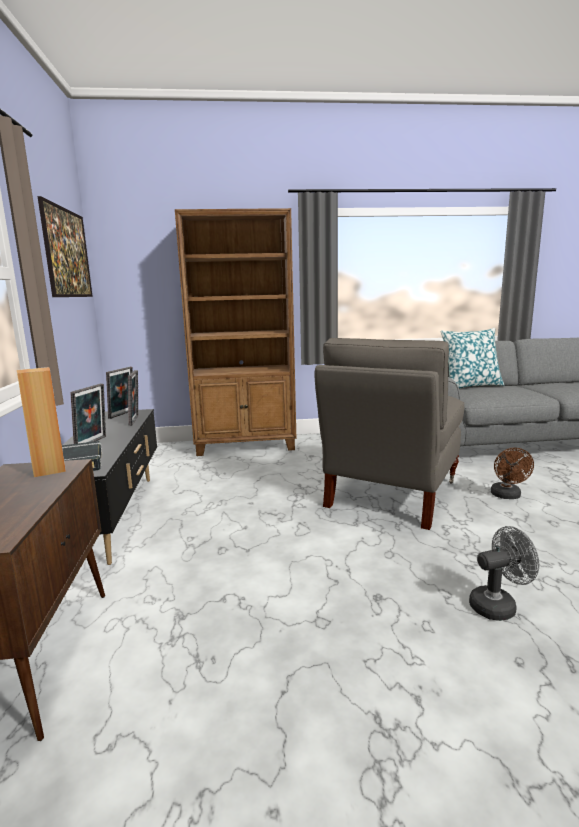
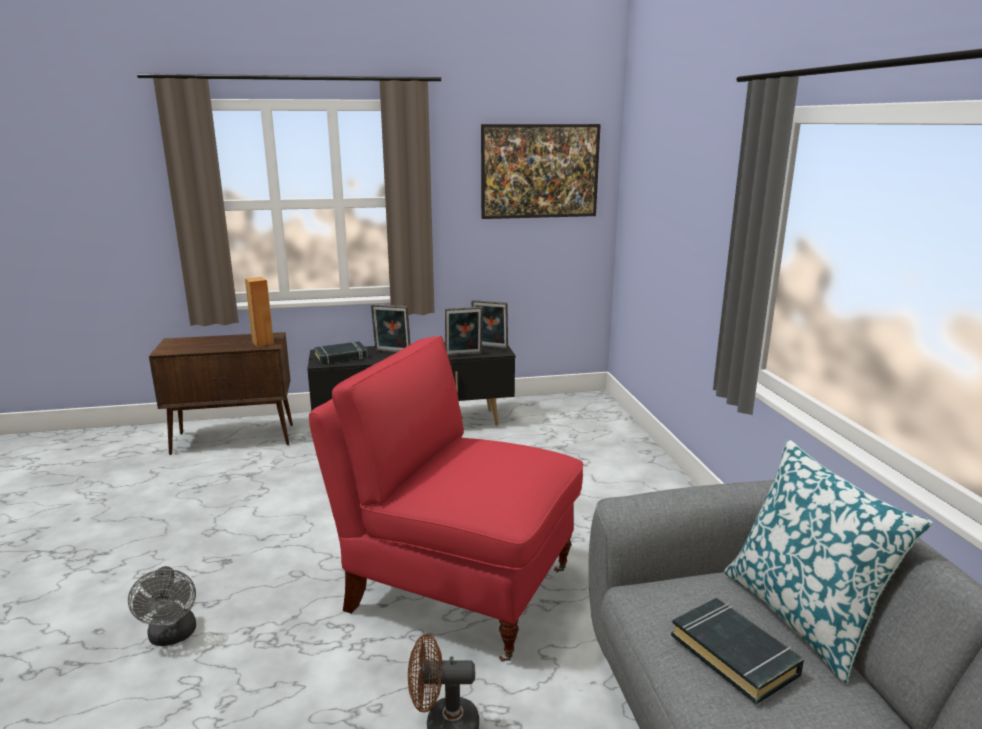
camera: 85 degrees right, 5 degrees up
(246, 446) = (634, 466): brown bookcase -> none
(392, 494) = (457, 588): grey armchair -> red armchair
(504, 390) = (734, 654): none -> black book

